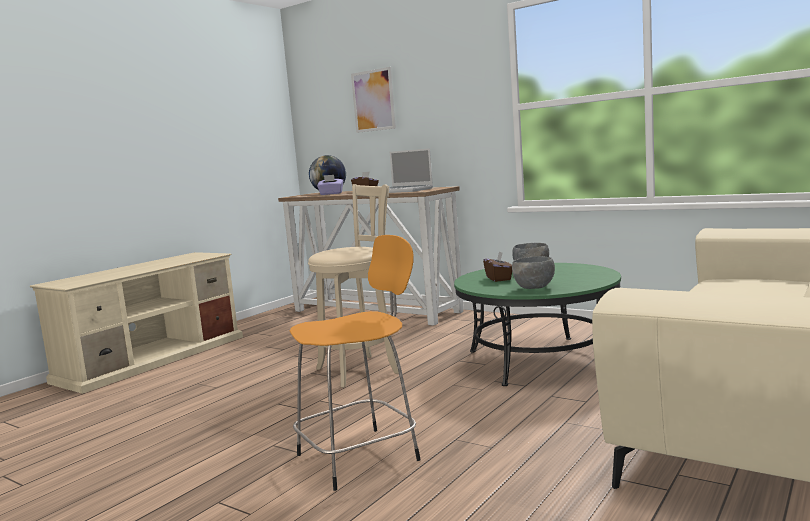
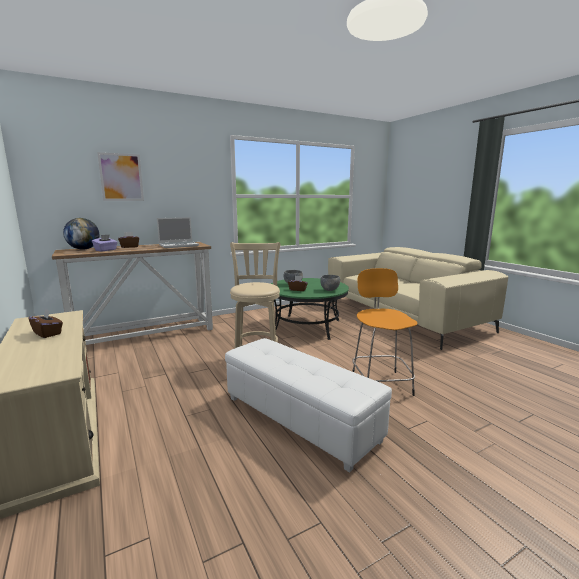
camera: 65 degrees left, 5 degrees up
(158, 264) = (48, 333): none -> brown tissue box
(215, 429) = (298, 418): none -> white ottoman

